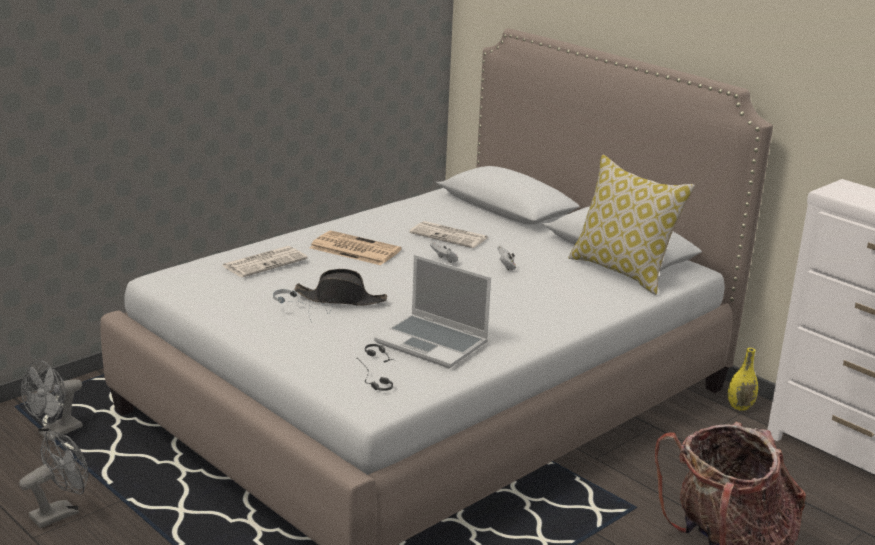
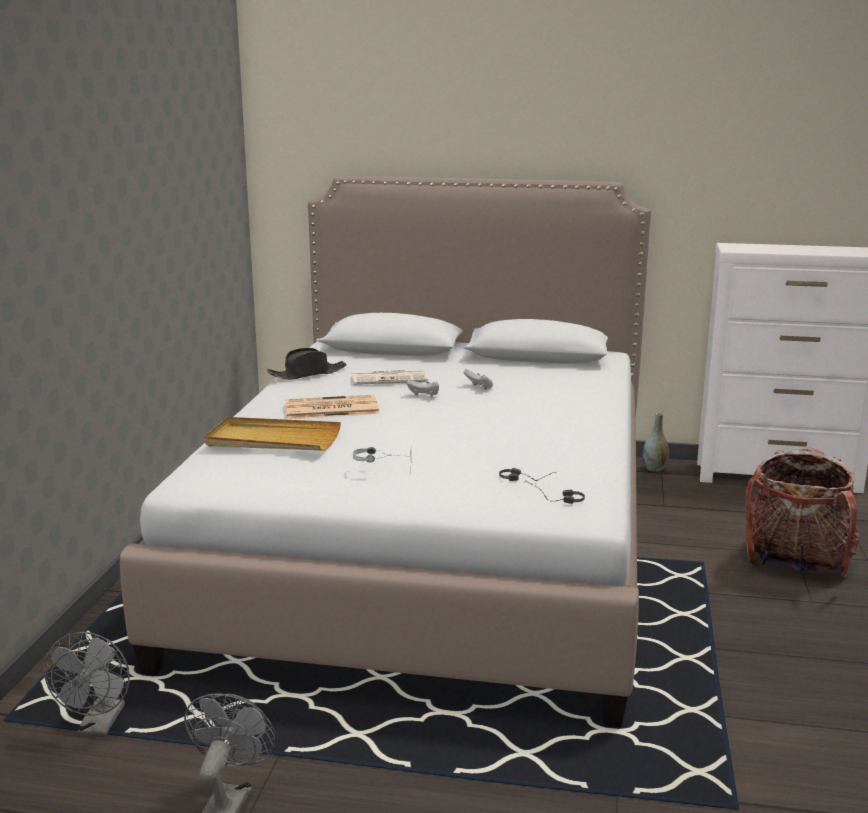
camera: 35 degrees left, 5 degrees down
(265, 262) = (272, 440): newspaper -> beige tray
(341, 299) = (399, 448): black hat -> black hat (307, 374)
(433, 343) = (540, 455): laptop -> none
(623, 272) = (568, 367): pillow -> none
(740, 406) = (654, 469): yellow vase -> grey vase

